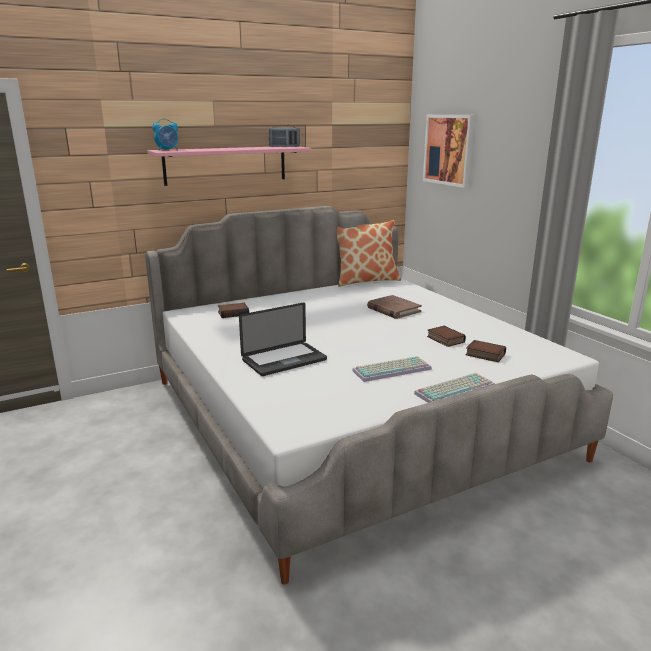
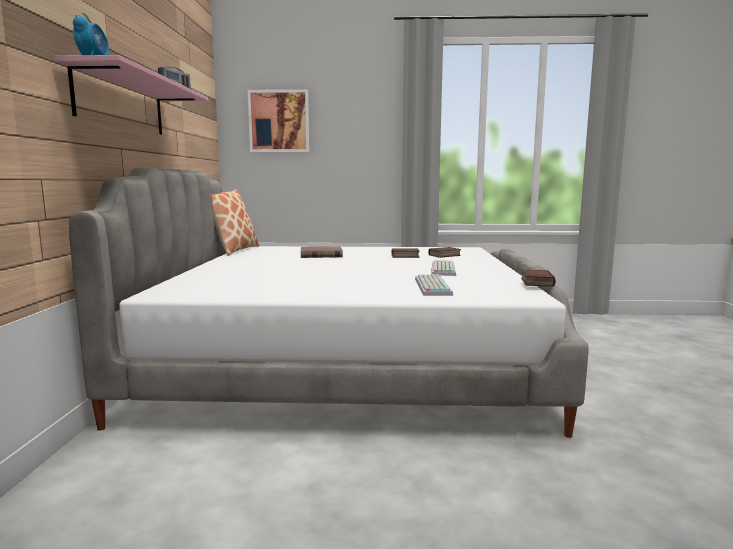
camera: 60 degrees left, 10 degrees down
(233, 313) = (213, 282): book -> book (535, 282)
(284, 360) = (379, 284): laptop -> none
(454, 389) = (493, 265): keyboard -> keyboard (431, 286)

